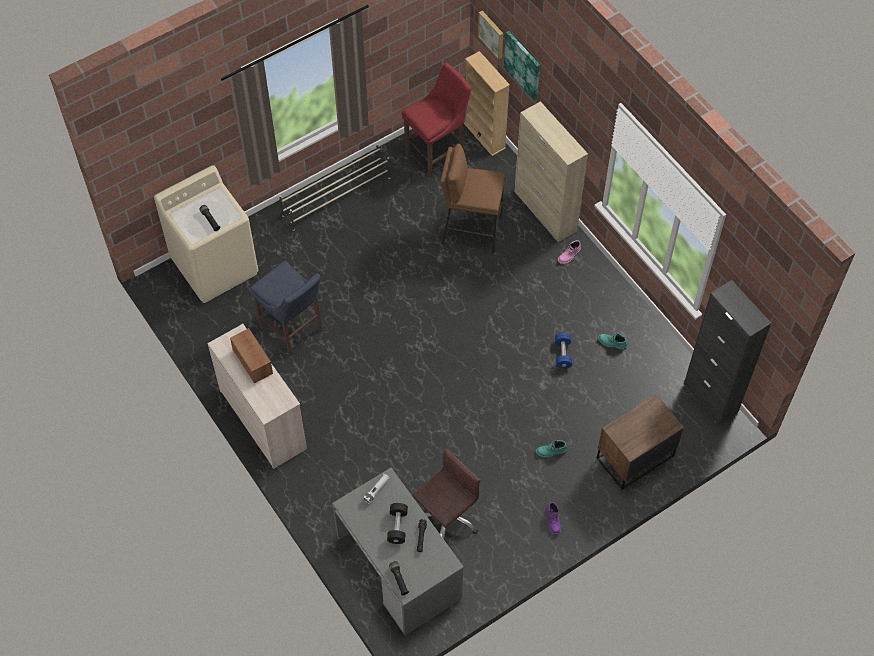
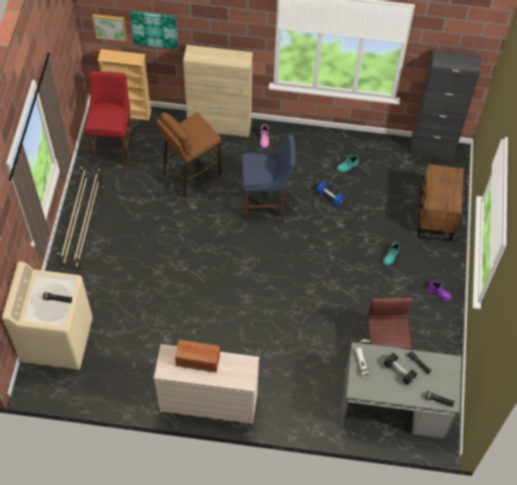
camera: 50 degrees left, 0 degrees up
(293, 331) = (159, 331): blue stool -> blue stool (266, 203)

